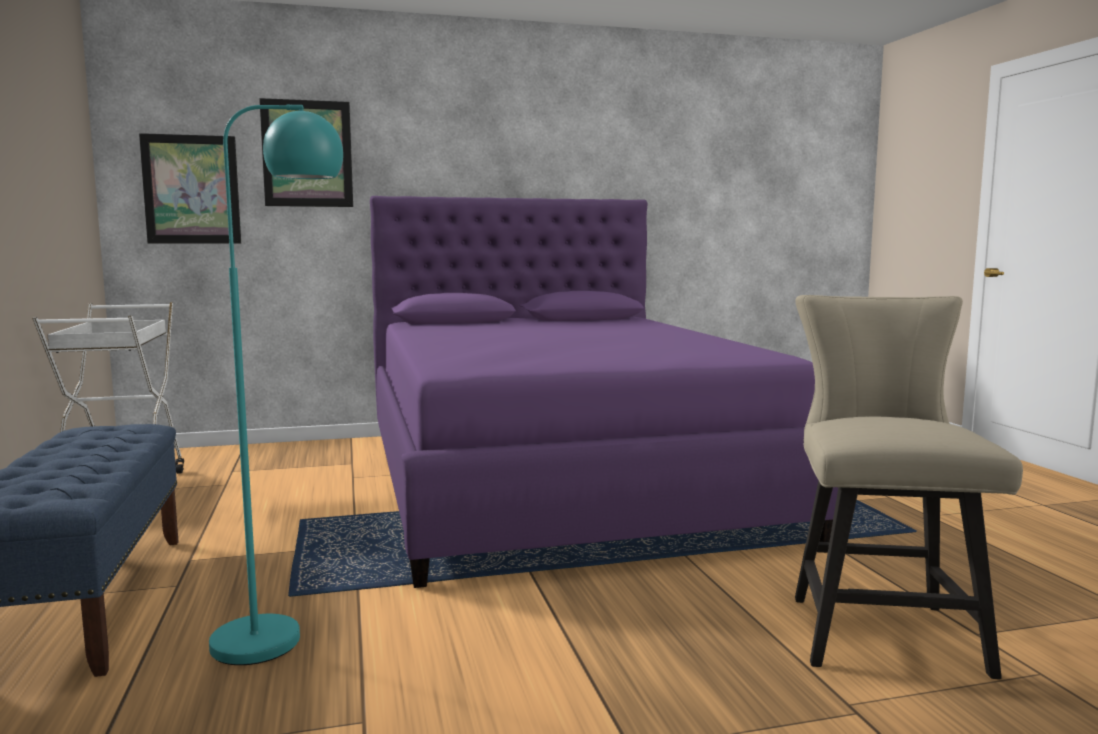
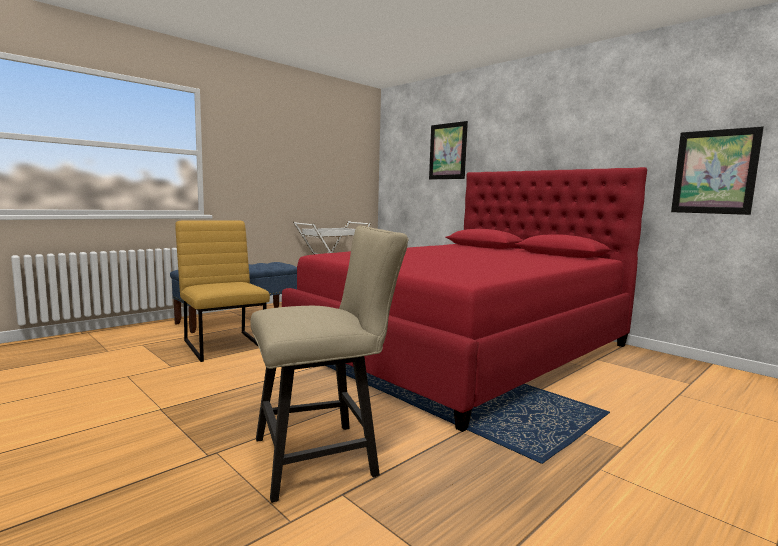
camera: 60 degrees right, 0 degrees up
(191, 189) = (405, 172): picture -> picture (714, 172)
(283, 642) = (224, 345): turquoise floor lamp -> yellow chair
(560, 479) = (464, 348): purple bed -> red bed

